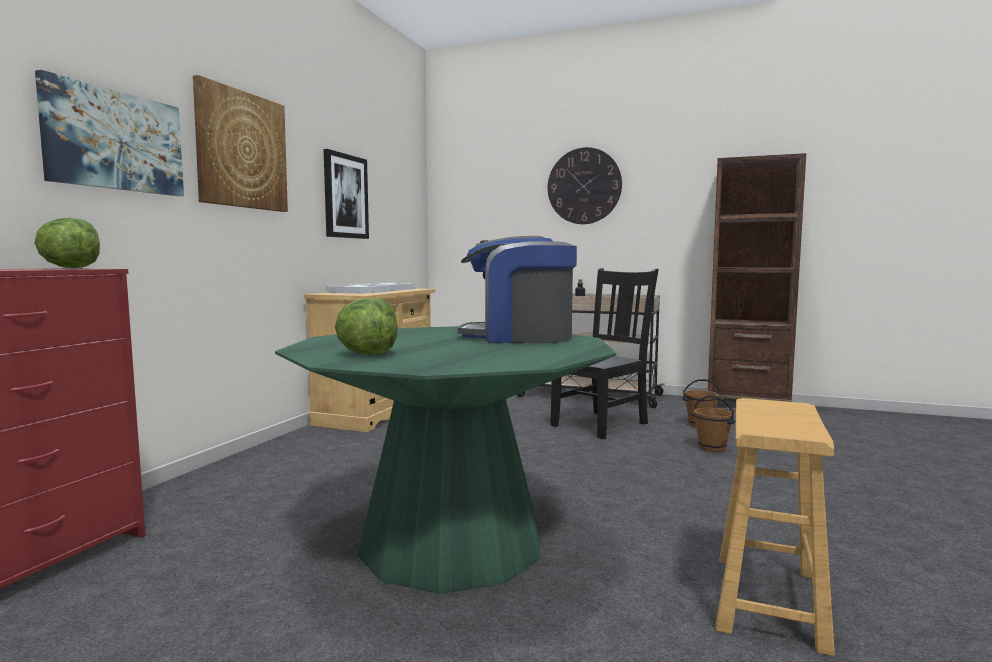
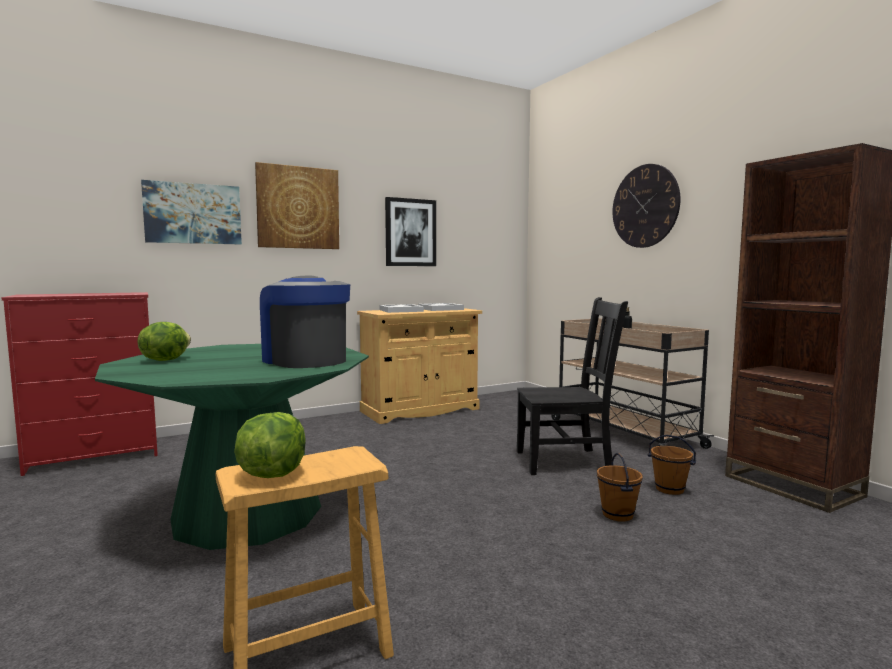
camera: 40 degrees right, 0 degrees up
(71, 268) = (133, 293): lettuce -> lettuce (272, 474)

